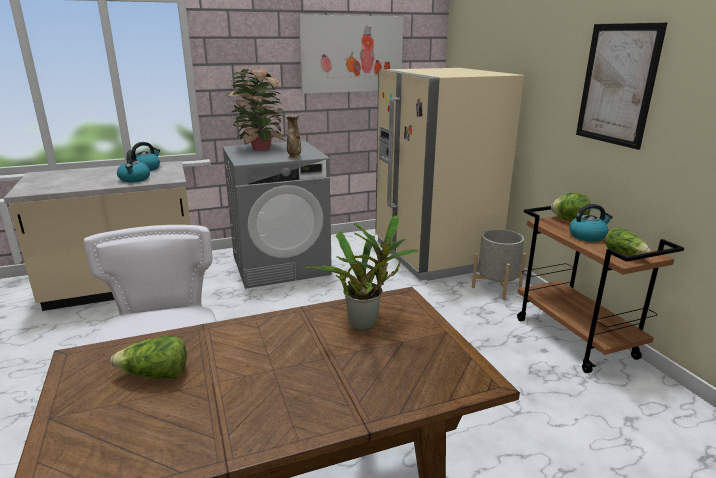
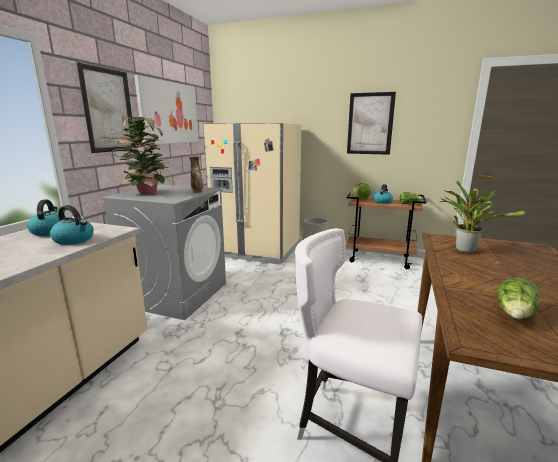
camera: 50 degrees left, 5 degrees down
(258, 57) = (109, 111): none -> picture

